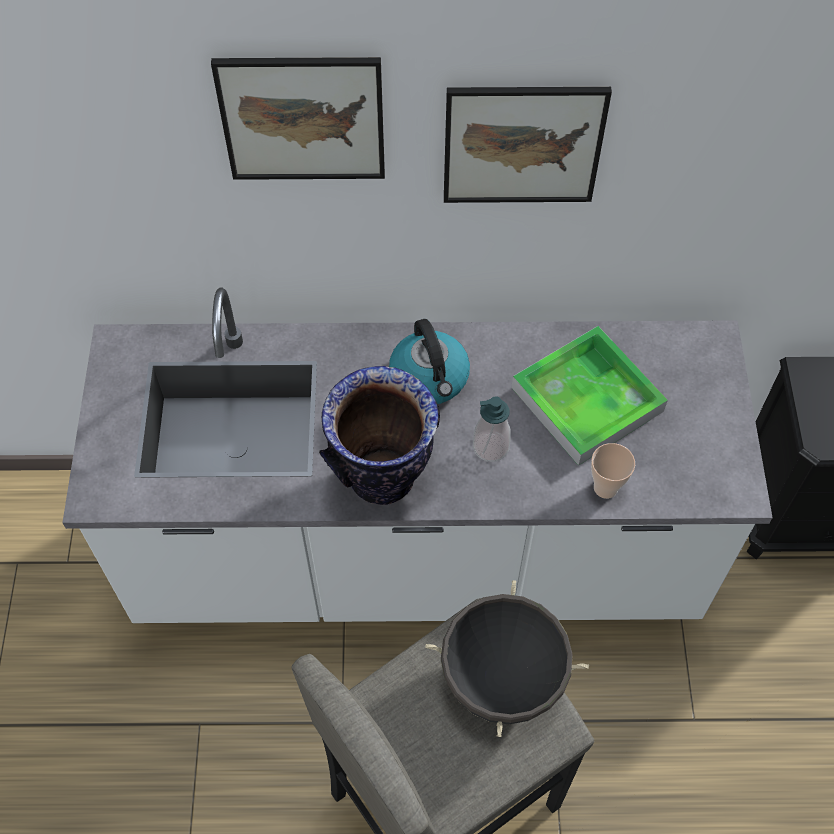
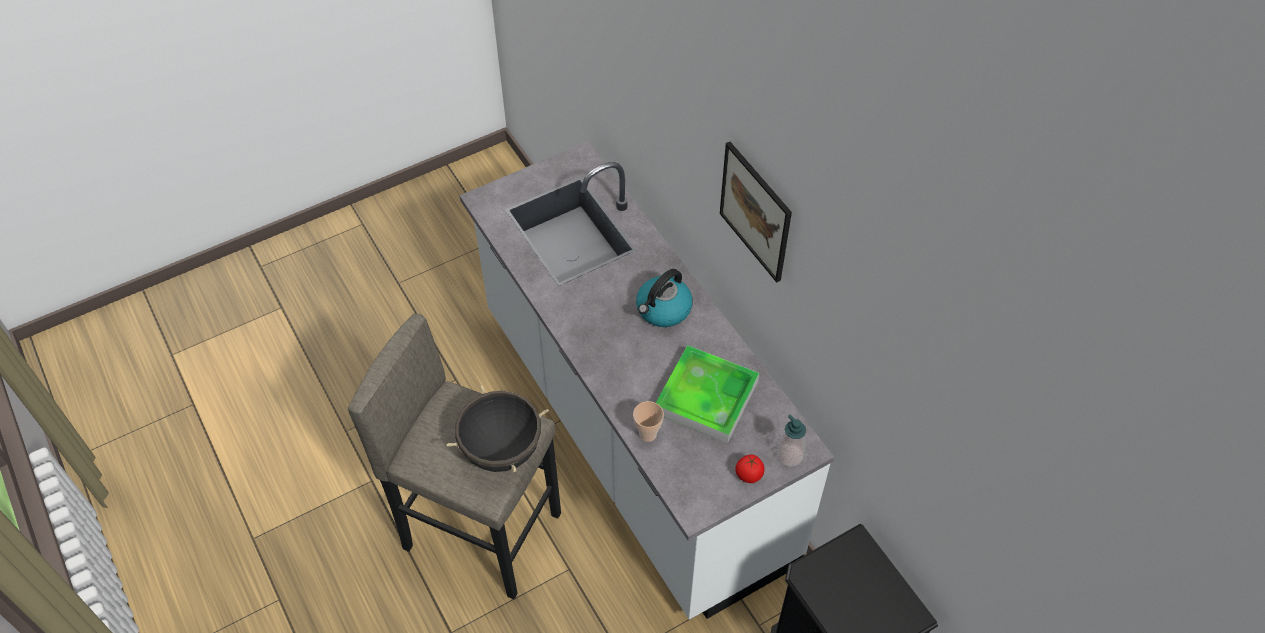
camera: 60 degrees right, 5 degrees down
(303, 118) = (678, 102): picture -> none
(383, 478) = (579, 319): vase -> none
(491, 447) = (636, 362): soap dispenser -> soap dispenser (789, 455)
(720, 413) = (748, 475): none -> tomato

